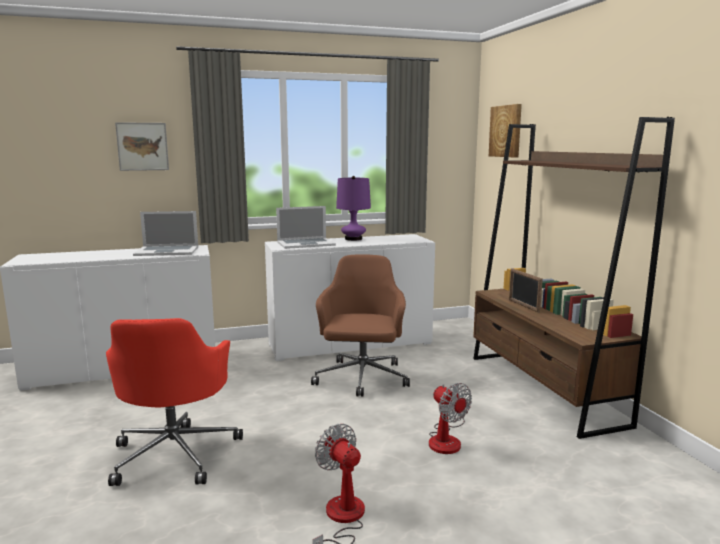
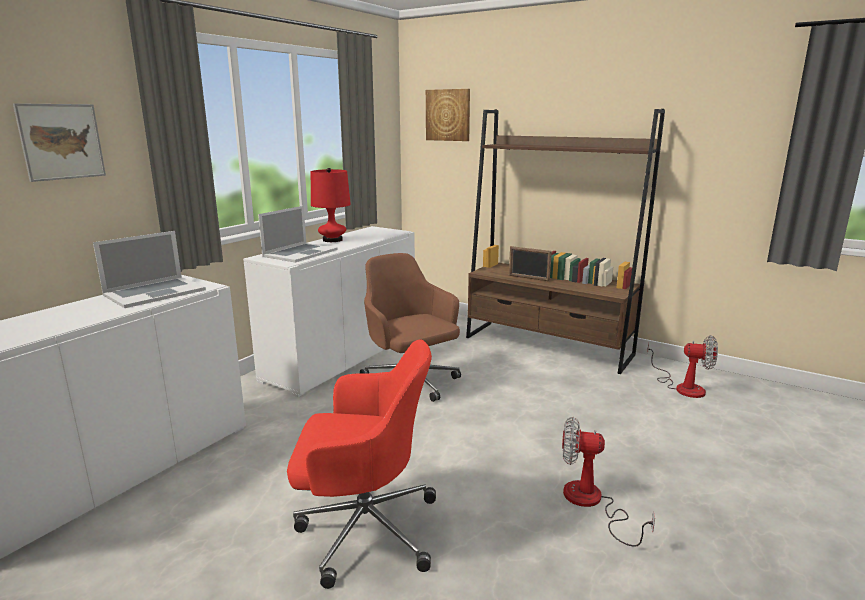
camera: 40 degrees left, 5 degrees up
(175, 453) = (364, 528): red office chair -> red office chair turned 45 degrees counterclockwise
(353, 239) = (332, 240): purple table lamp -> red table lamp
(447, 439) = (552, 408): fan -> fan (682, 386)

